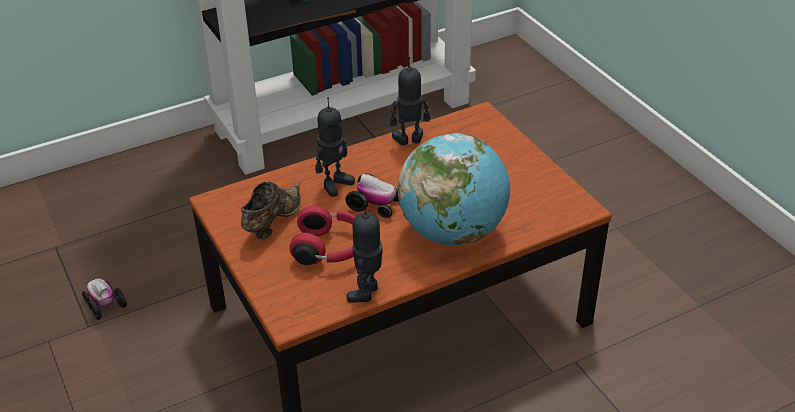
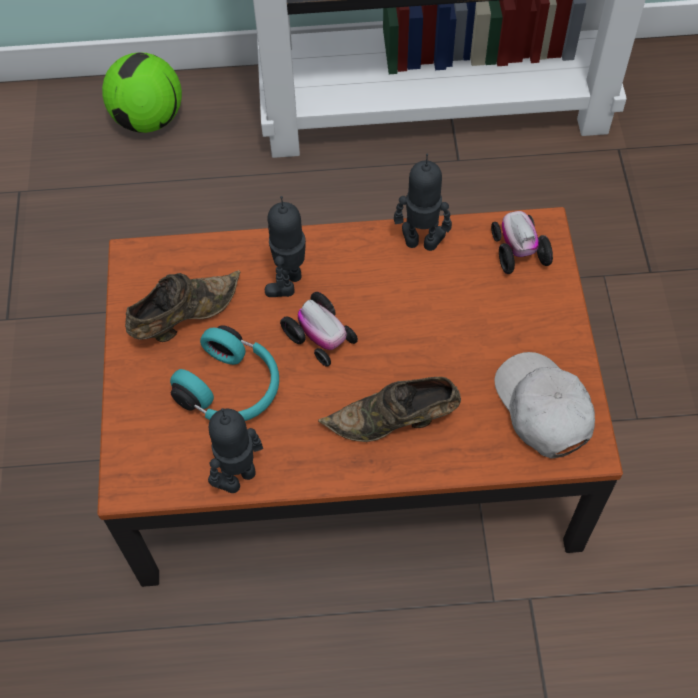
camera: 25 degrees right, 20 degrees up
(105, 305) = (36, 296): toy car -> toy car (518, 251)
(138, 177) = (149, 119): none -> football
(331, 249) = (232, 389): red headphones -> turquoise headphones
(334, 184) = (289, 283): toy robot -> toy robot turned 135 degrees clockwise
(453, 232) = (394, 422): globe -> brown shoe
(542, 198) = (542, 409): none -> white cap

